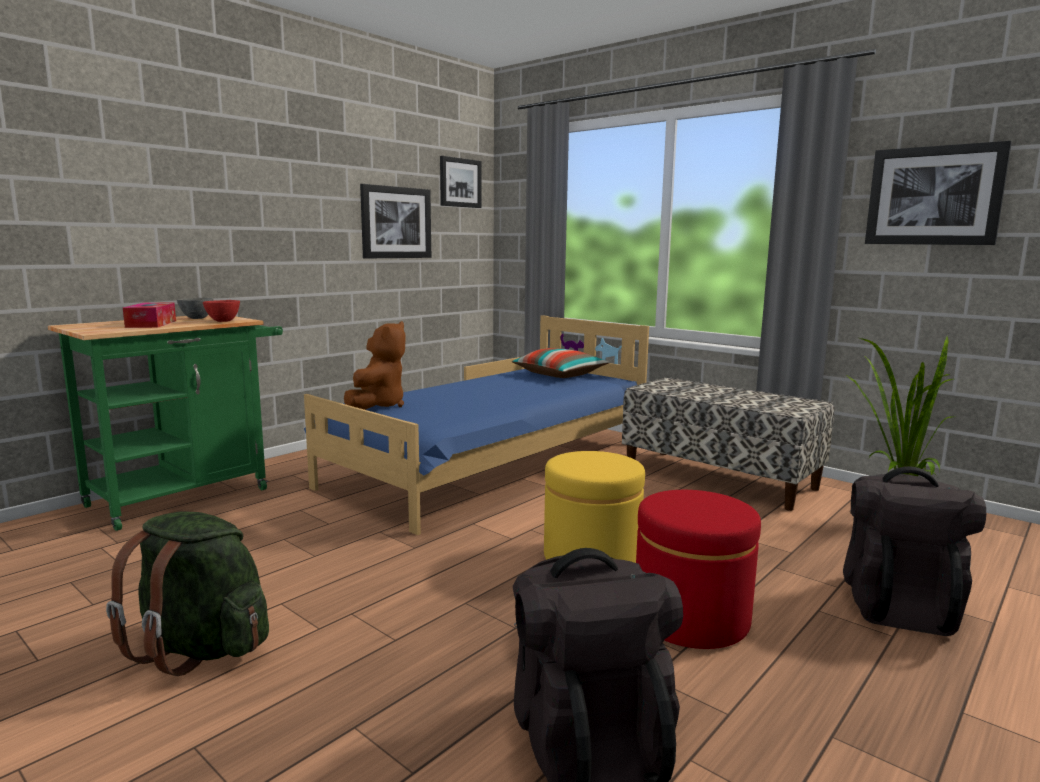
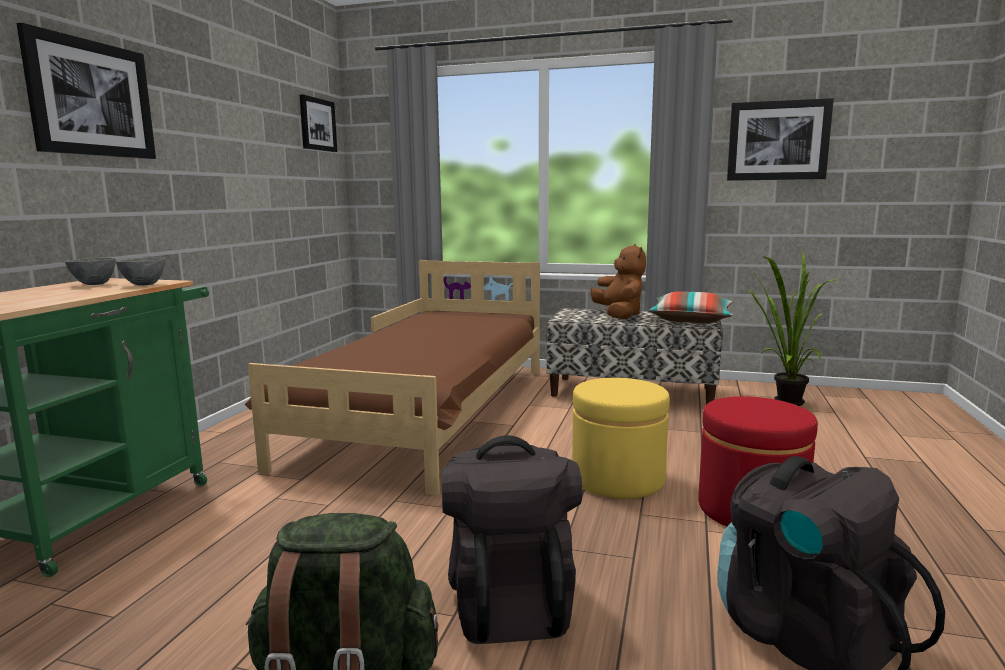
camera: 25 degrees left, 0 degrees up
(151, 324) = (52, 294): tissue box -> none
(222, 321) = (144, 285): red bowl -> grey bowl
(377, 405) = (333, 366): brown plush toy -> brown plush toy (619, 315)
(396, 222) = (267, 166): picture -> picture (91, 98)
(493, 465) = (429, 413): blue bed -> brown bed
(559, 375) = (461, 316): pillow -> pillow (690, 320)
(898, 604) = (860, 463): black backpack -> black backpack (509, 601)

